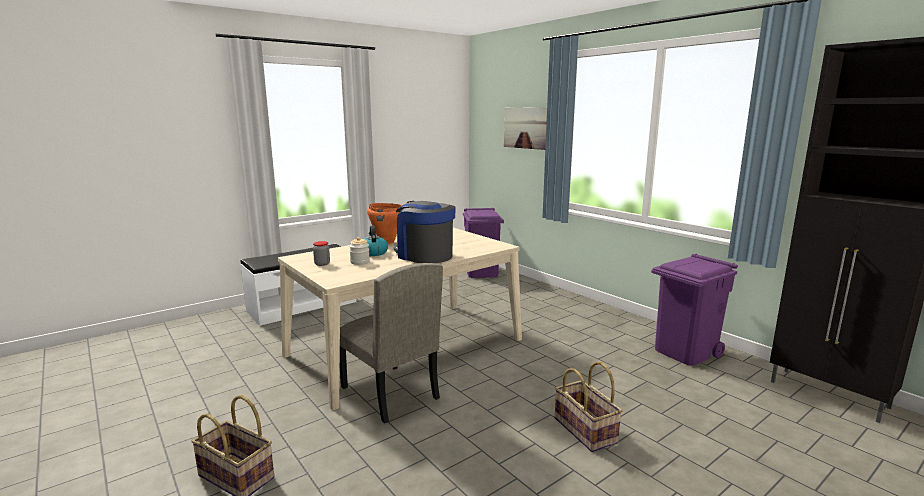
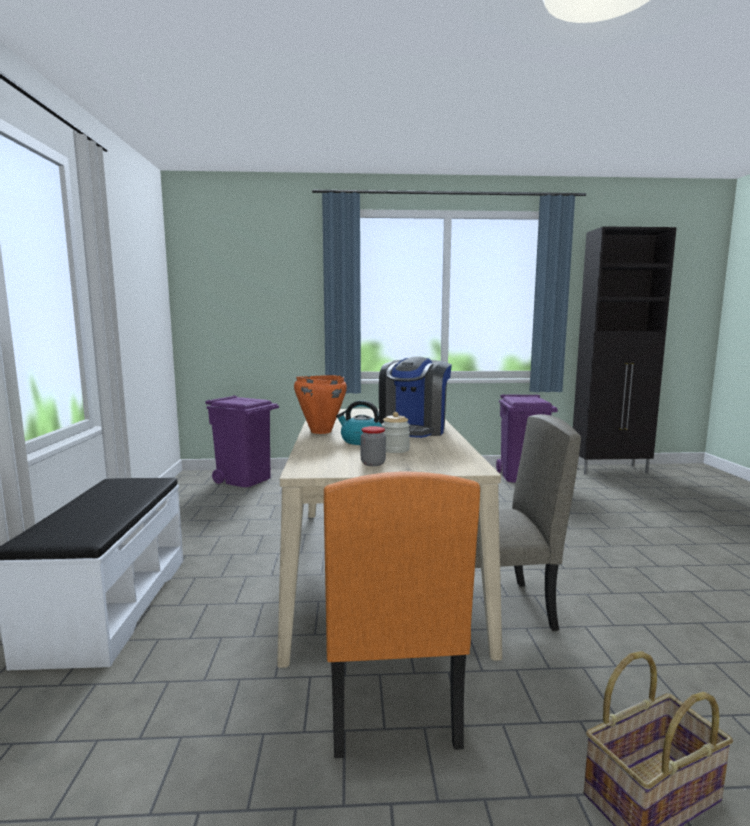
camera: 55 degrees left, 5 degrees down
(278, 387) = (389, 695): none -> orange chair
(424, 255) = (413, 430): coffee machine -> coffee machine turned 60 degrees counterclockwise
(525, 128) = (280, 292): picture -> none
(586, 430) = (622, 542): basket -> none

